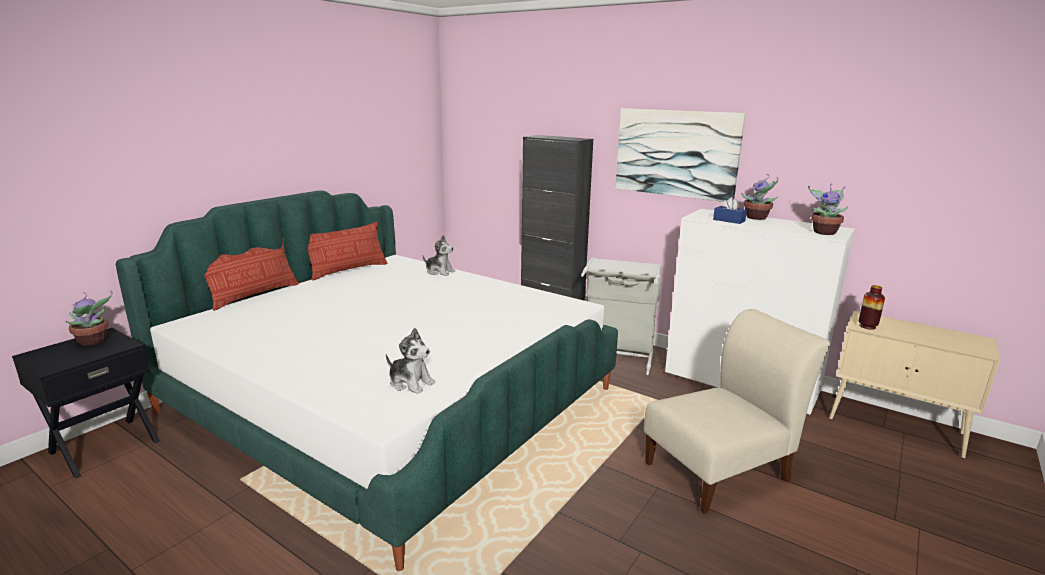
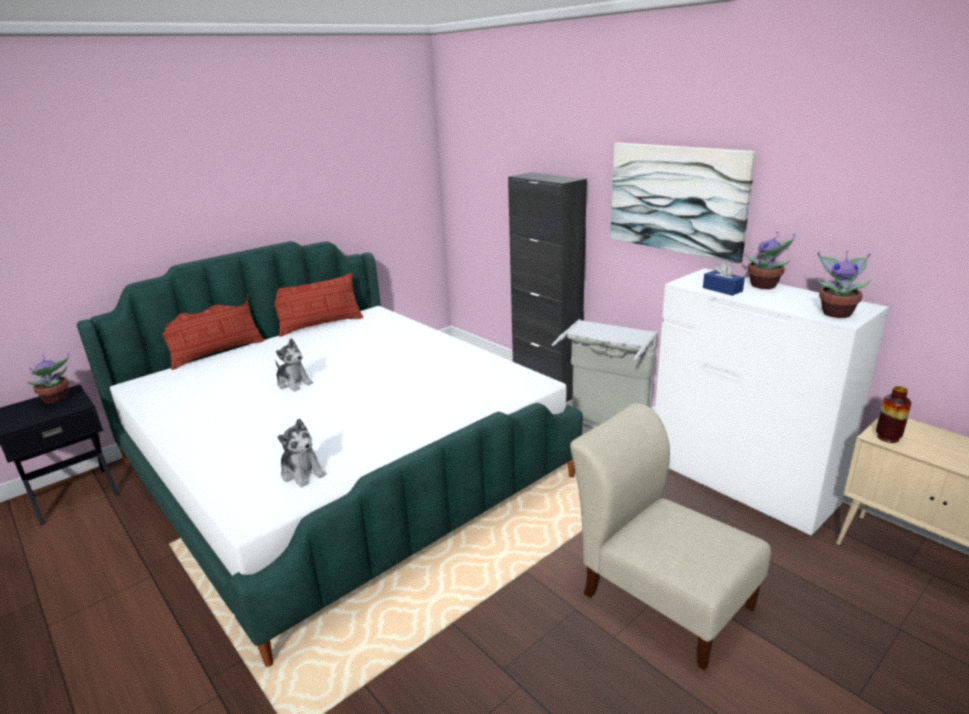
camera: 15 degrees right, 5 degrees up
(439, 272) = (410, 330): plush toy -> plush toy (294, 383)
(721, 470) = (661, 596): beige chair -> beige chair turned 120 degrees counterclockwise

